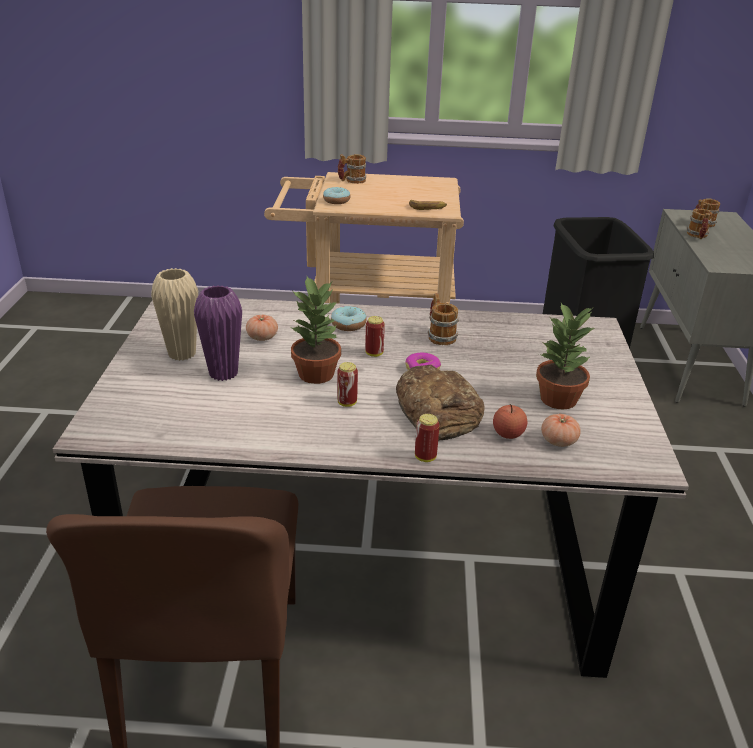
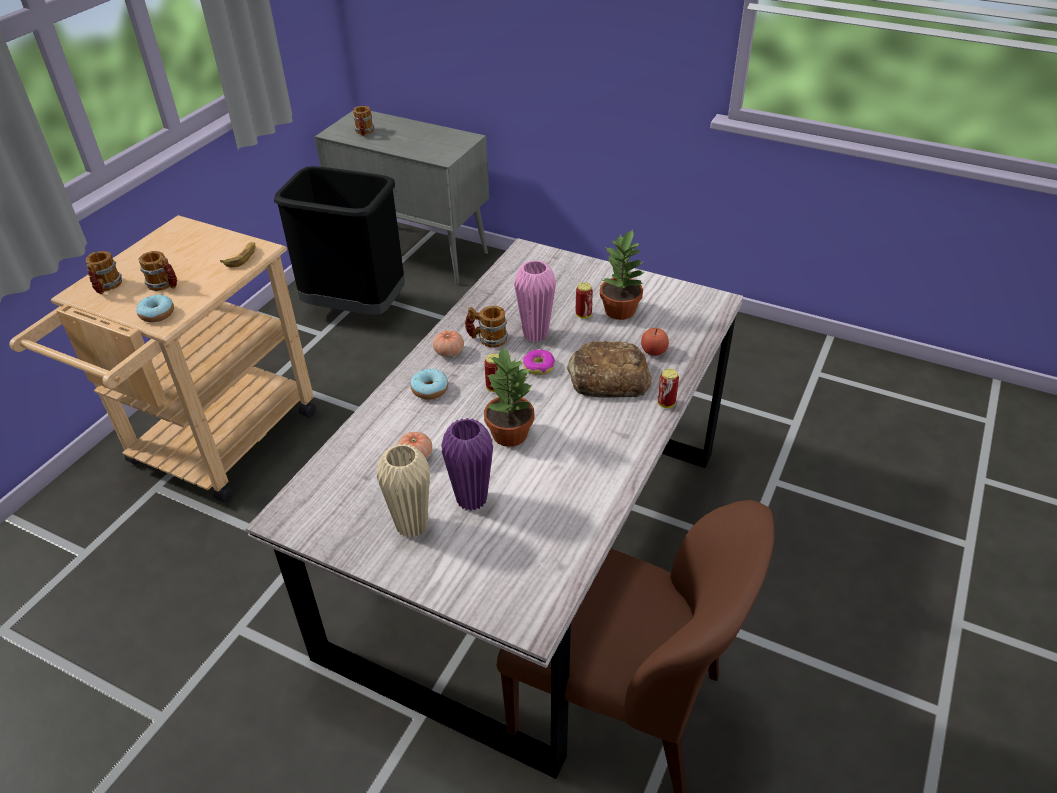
camera: 65 degrees left, 10 degrees up
(347, 403) = (568, 426): can -> can (583, 315)
(470, 358) = (535, 334): none -> pink vase
(558, 441) = (673, 330): tomato -> tomato (449, 352)
(697, 236) = (383, 144): mug -> mug (165, 285)

